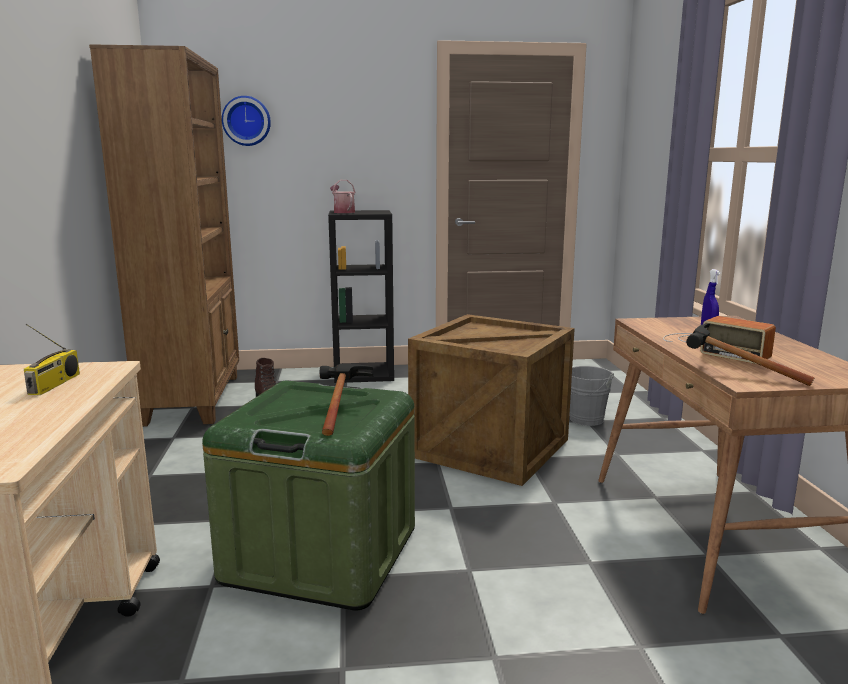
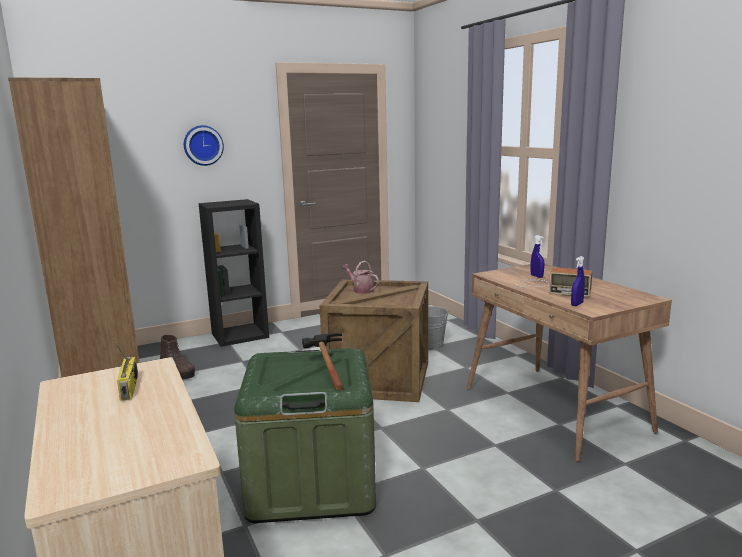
camera: 20 degrees left, 0 degrees up
(246, 121) = (119, 131): wall clock -> wall clock (203, 145)
(343, 212) = (214, 204): watering can -> watering can (361, 290)
(729, 372) = (577, 304): hammer -> blue spray bottle

